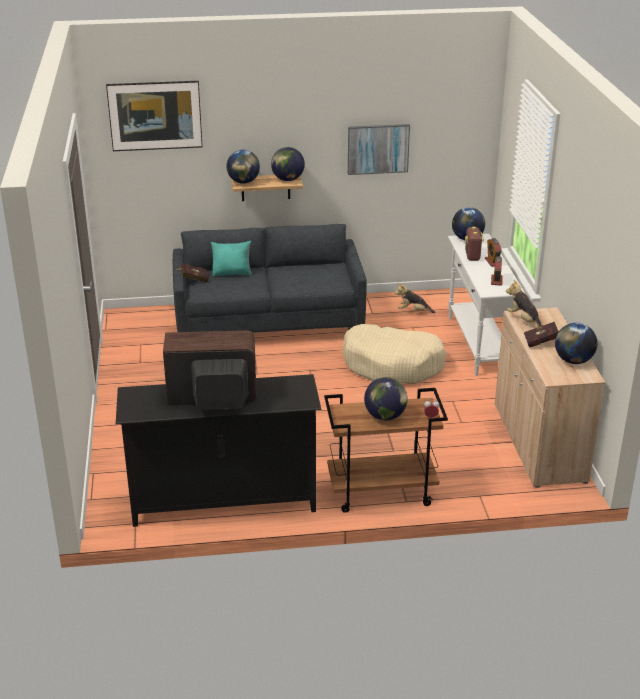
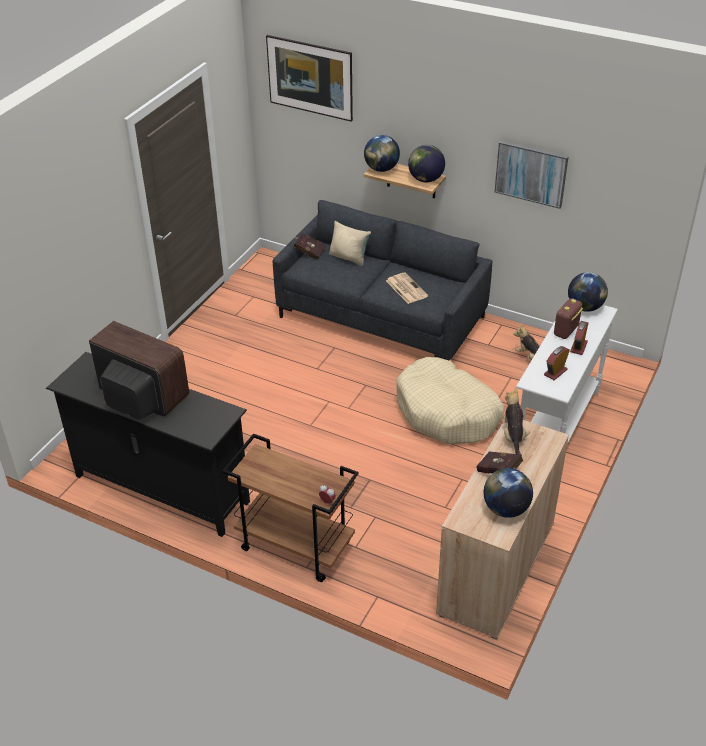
camera: 35 degrees right, 10 degrees up
(232, 273) = (349, 258): turquoise pillow -> beige pillow
(303, 278) = (405, 288): none -> newspaper
(385, 416) = (288, 481): globe -> none

